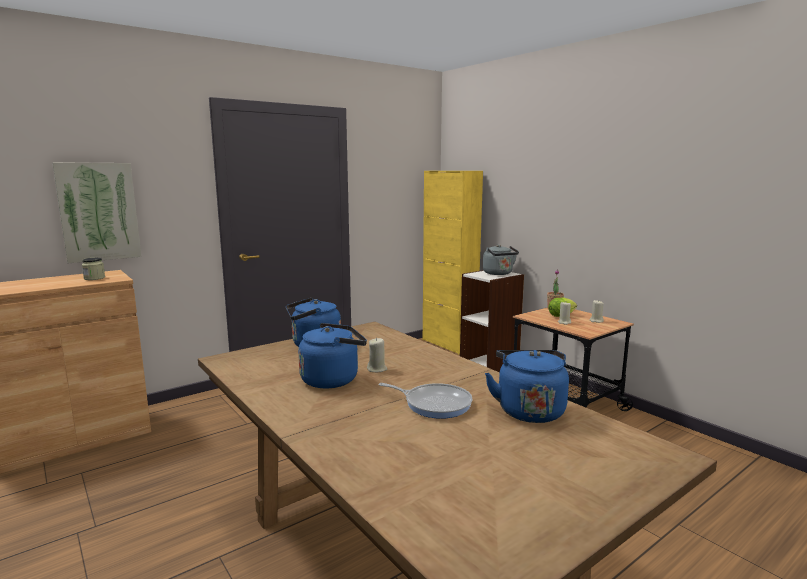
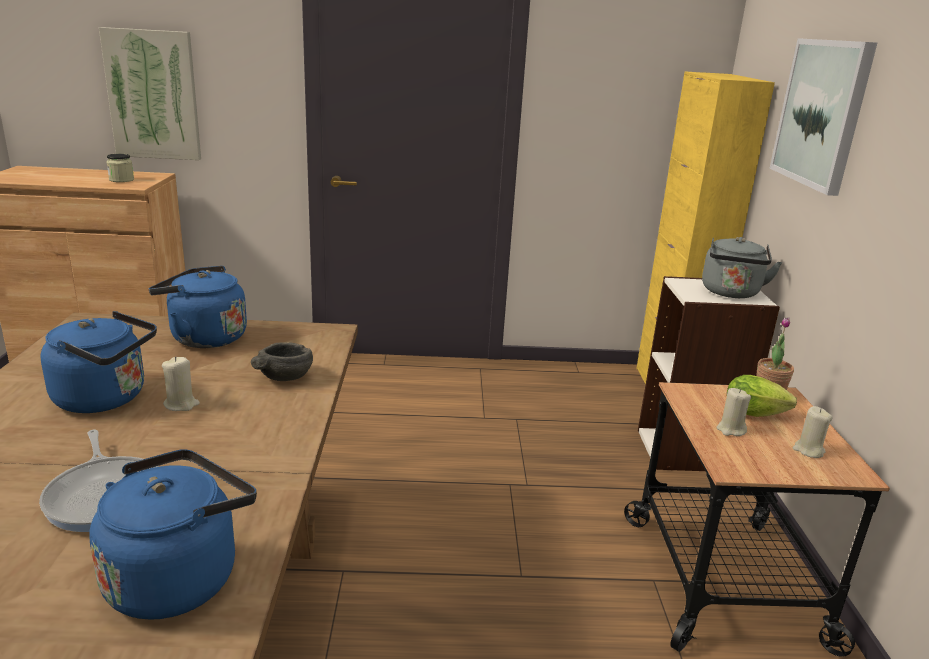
camera: 35 degrees right, 10 degrees up
(396, 346) = (284, 377): none -> grey bowl
(523, 180) = (822, 113): none -> picture

